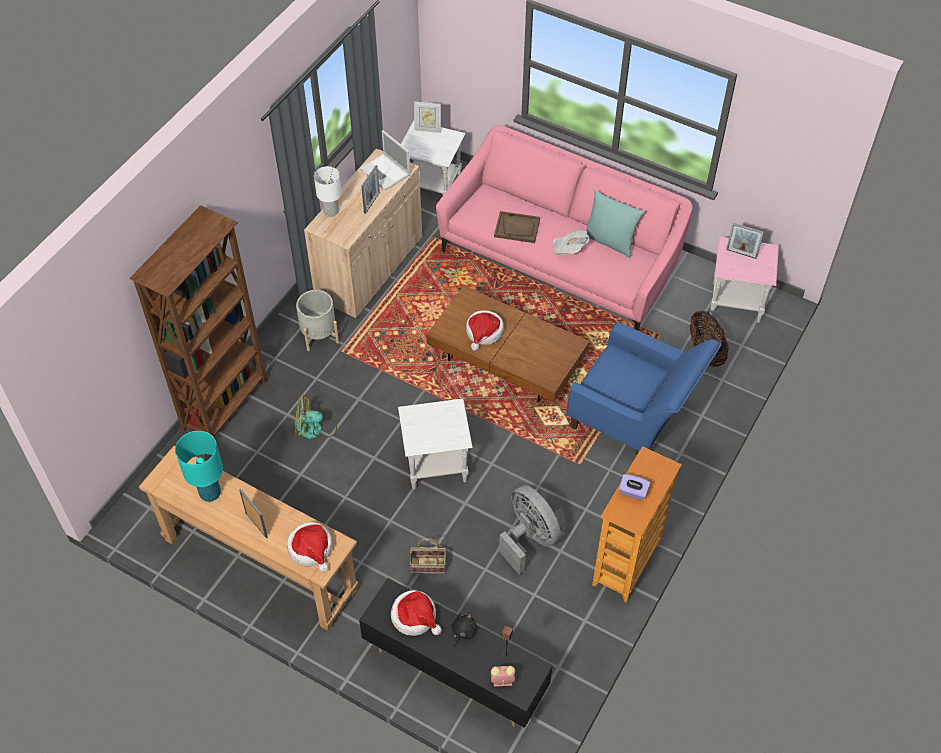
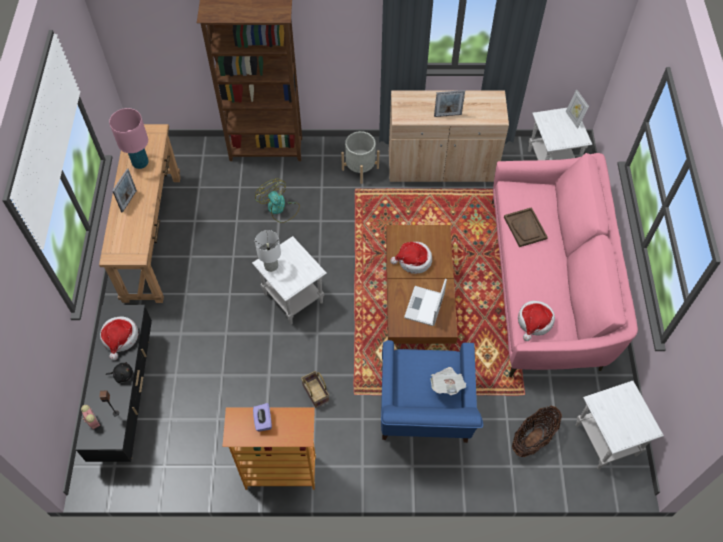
camera: 60 degrees right, 5 degrees up
(210, 493) = (140, 163): turquoise table lamp -> pink table lamp
(311, 549) = (125, 242): hat -> hat (534, 322)
(330, 211) = (420, 96): white table lamp -> white table lamp (271, 265)
(386, 172) = (485, 108): laptop -> laptop (424, 307)
(427, 566) = (204, 336): basket -> basket (314, 392)
(529, 538) = (265, 391): grey fan -> none
(568, 249) = (531, 274): newspaper -> newspaper (447, 384)
(610, 242) = (564, 300): turquoise pillow -> none
(736, 302) = (606, 440): pink side table -> white side table
(741, 253) = (626, 407): picture frame -> none

